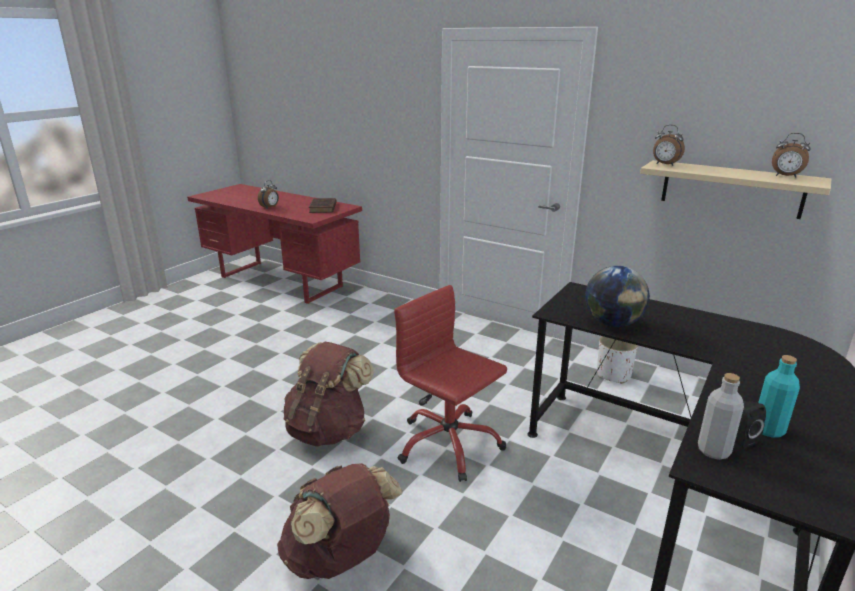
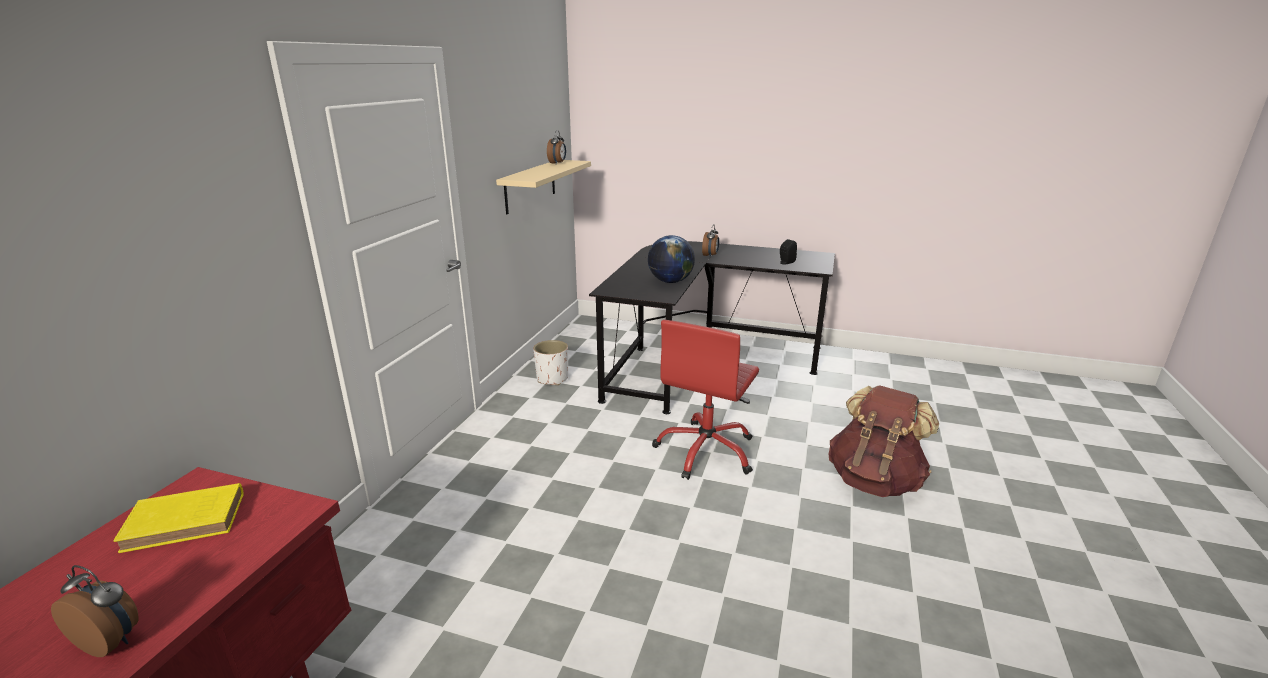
camera: 105 degrees left, 0 degrees up
(323, 208) = (188, 521): brown book -> yellow book
(328, 430) = (733, 534): brown backpack -> none
(665, 164) = (521, 177): alarm clock -> alarm clock (710, 255)
(713, 451) = (802, 267): grey bottle -> none
(768, 430) = (770, 258): turquoise bottle -> none

